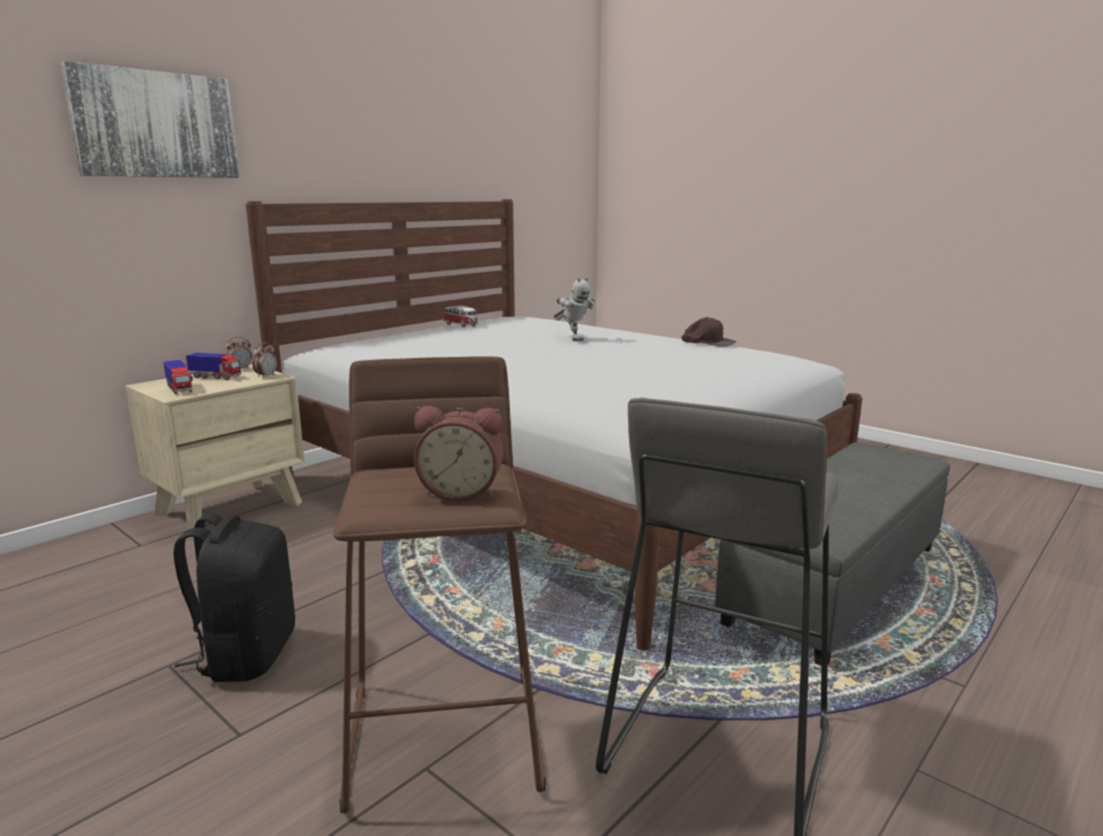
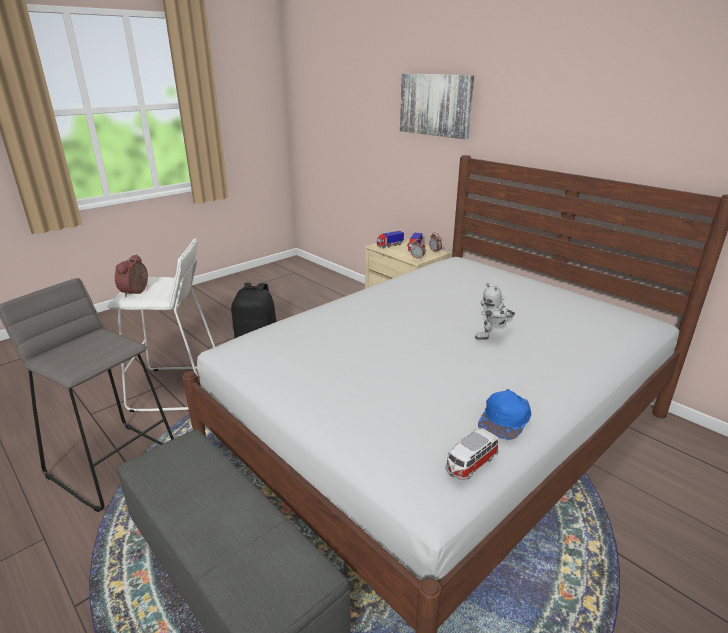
camera: 95 degrees right, 10 degrees up
(446, 735) = (177, 389): brown stool -> white stool
(461, 325) = (554, 293): toy car -> toy car (470, 464)
(708, 342) = (505, 419): brown cap -> blue cap

